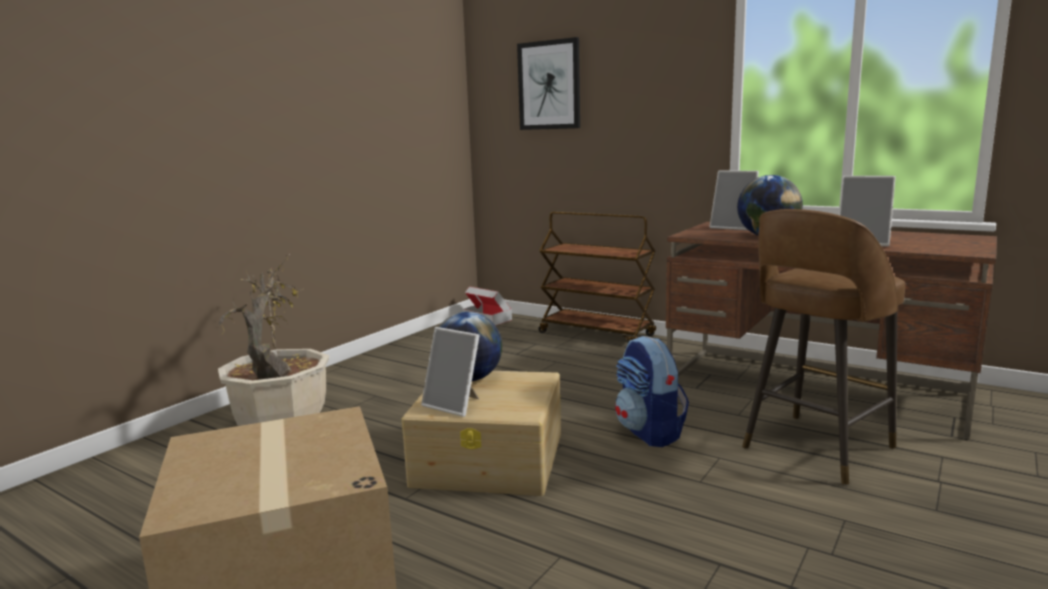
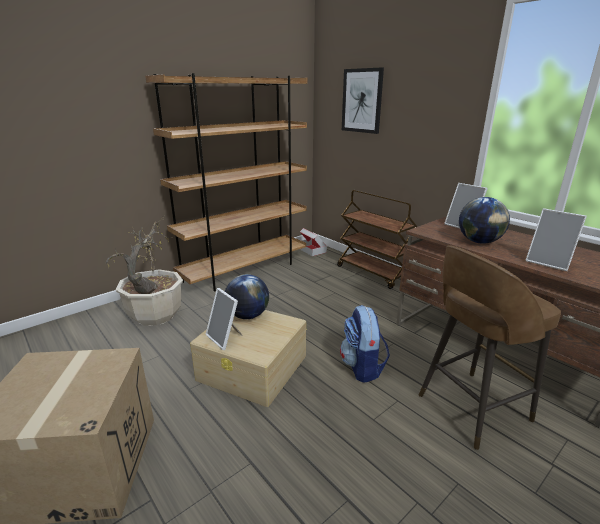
camera: 15 degrees right, 10 degrees up
(397, 354) = (245, 270): none -> brown bookcase

